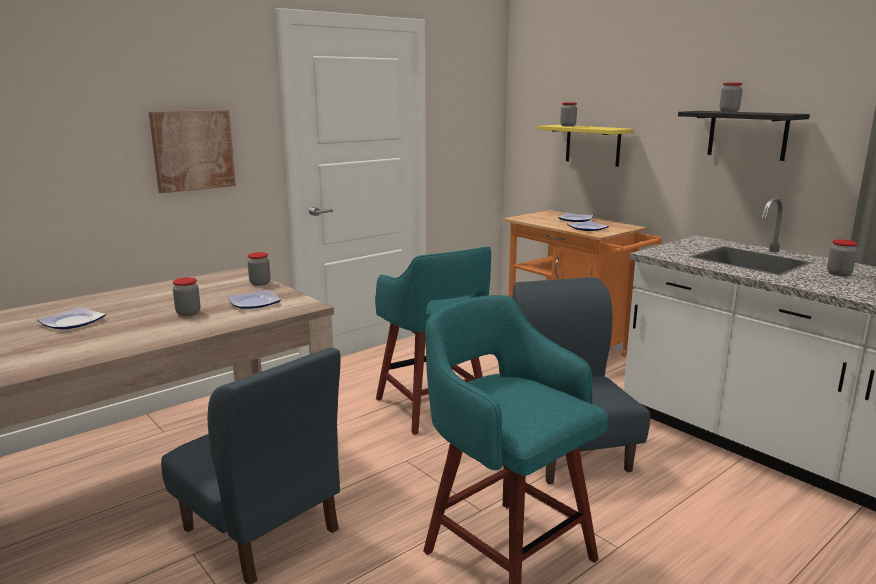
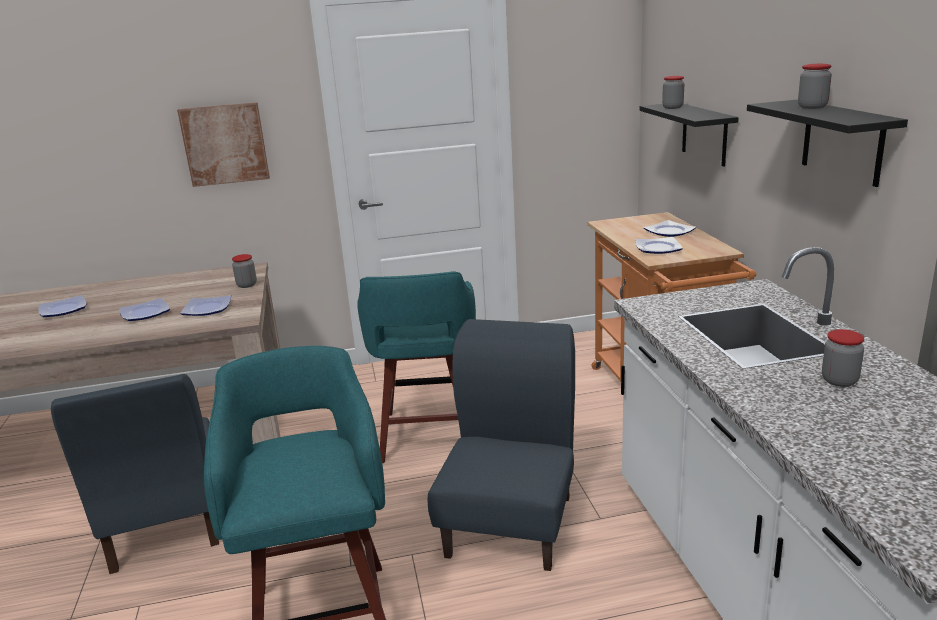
camera: 30 degrees right, 5 degrees up
(188, 313) = (146, 313): jar -> plate
(593, 145) = (704, 134): yellow shelf -> black shelf

